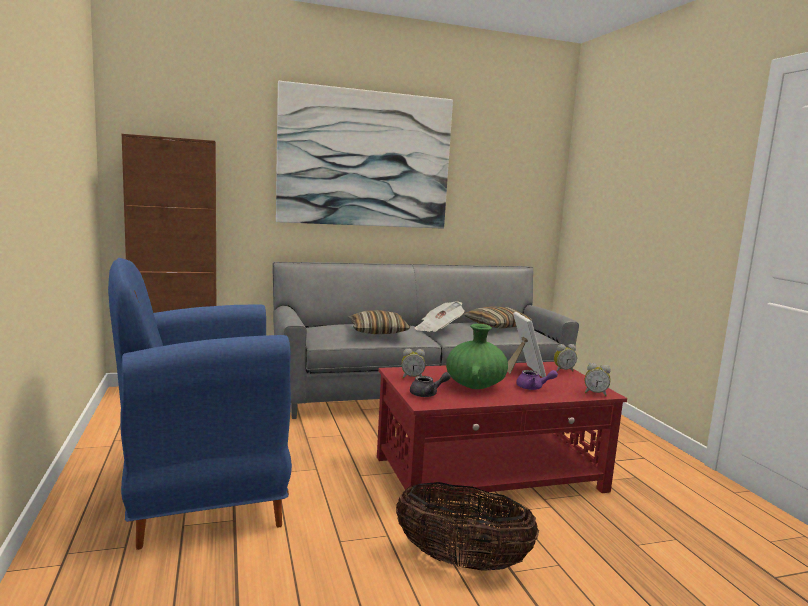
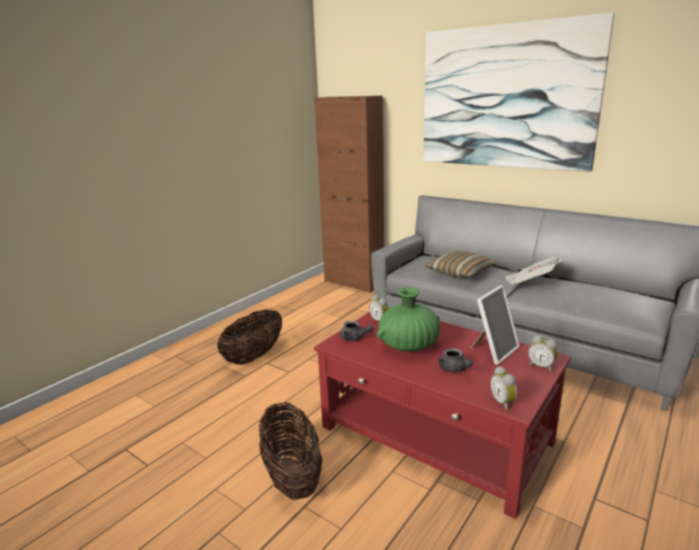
camera: 55 degrees right, 10 degrees up
(202, 498) = (254, 356): blue armchair -> basket
(496, 326) = (607, 295): pillow -> none
(533, 388) = (454, 369): purple teapot -> grey teapot

